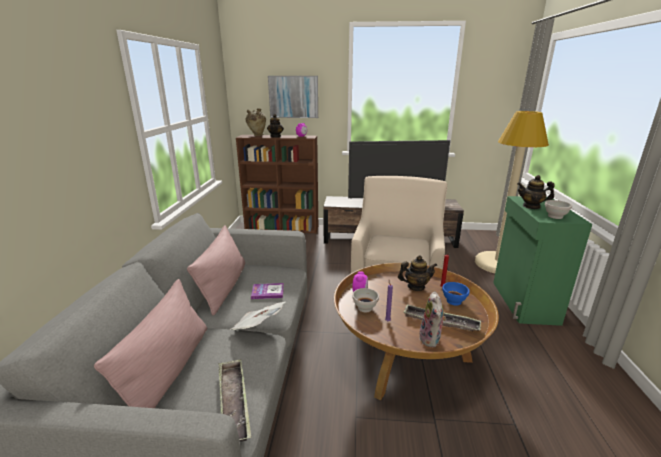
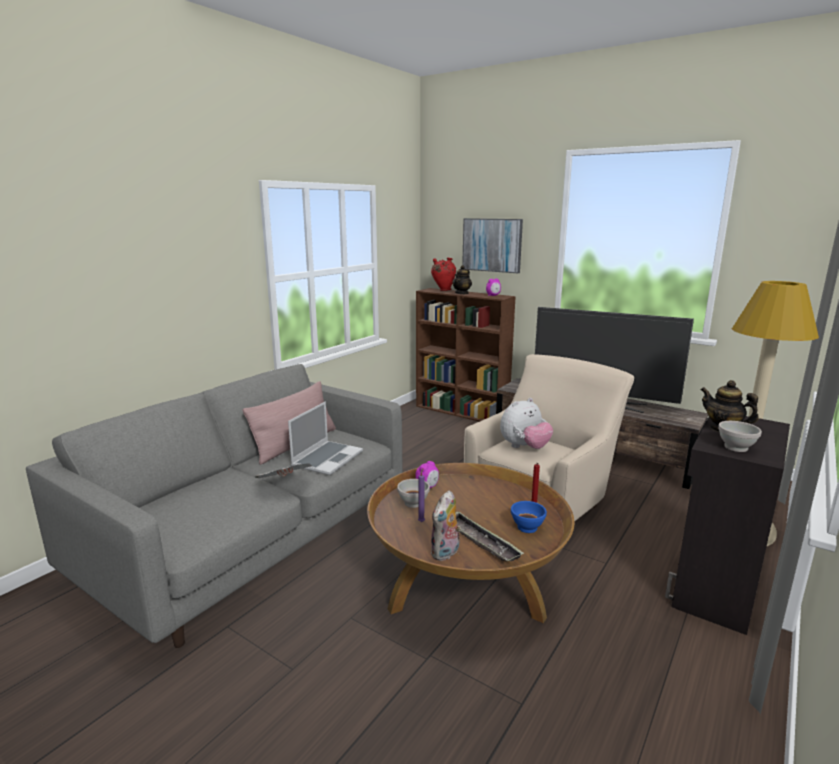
camera: 30 degrees right, 5 degrees down
(169, 370) = (186, 494): pink pillow -> none
(234, 402) = (203, 531): tray -> none
(257, 135) = (443, 290): beige vase -> red vase
(268, 292) = (327, 458): book -> laptop
(394, 244) = (524, 447): none -> plush toy
(415, 287) = (500, 500): teapot -> none
(523, 302) = (714, 586): green cabinet -> black cabinet

